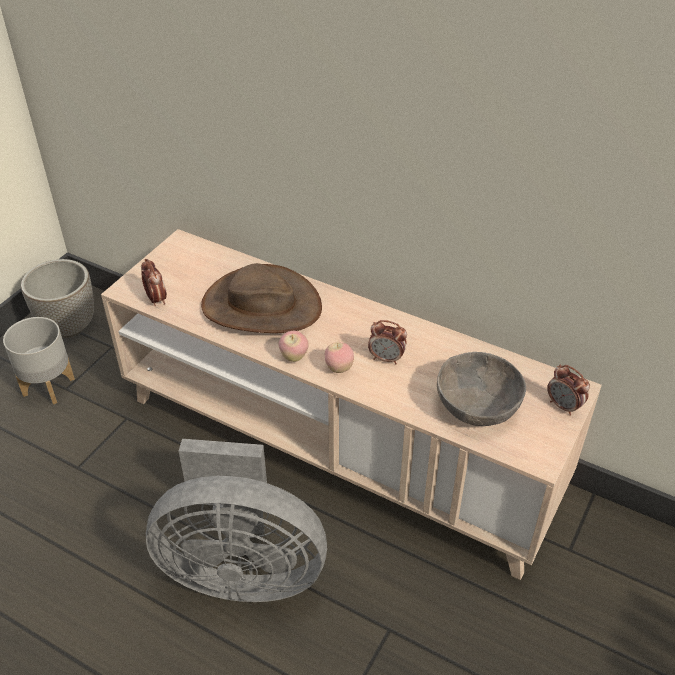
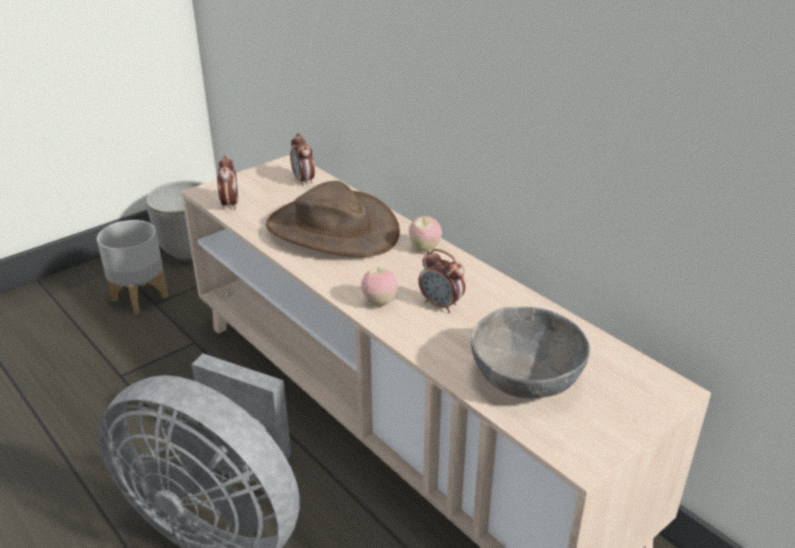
camera: 20 degrees right, 10 degrees down
(294, 357) = (336, 281): apple -> apple (424, 248)
(564, 406) = (644, 404): alarm clock -> alarm clock (304, 181)

